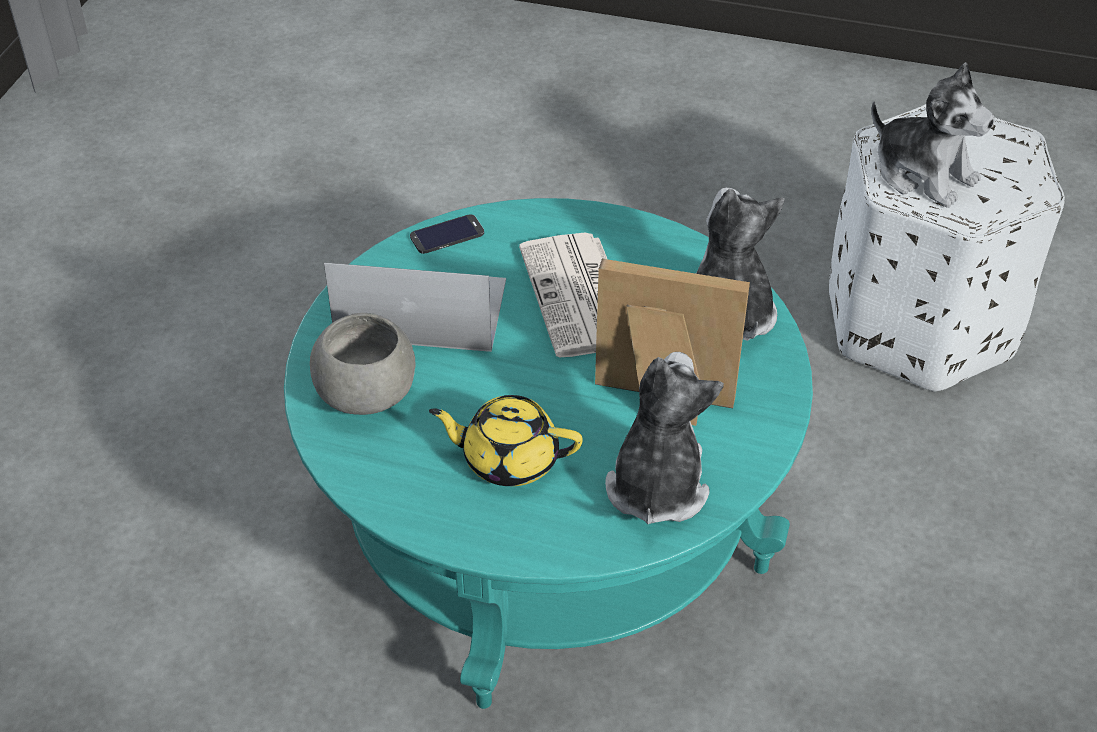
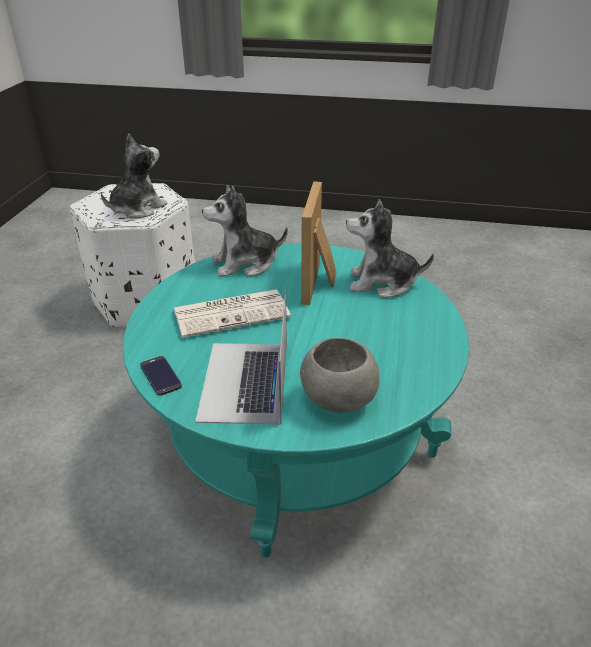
camera: 95 degrees left, 10 degrees down
(508, 459) = (379, 332): yellow teapot -> none

